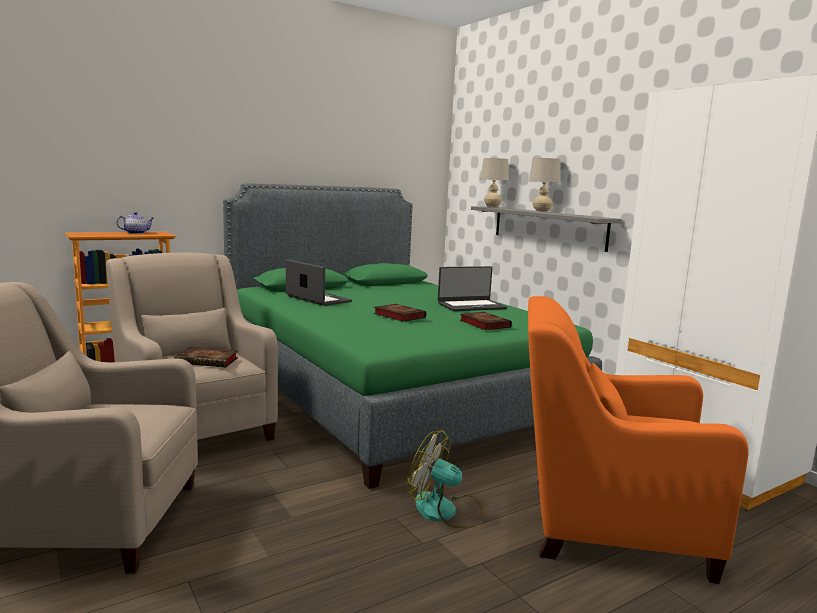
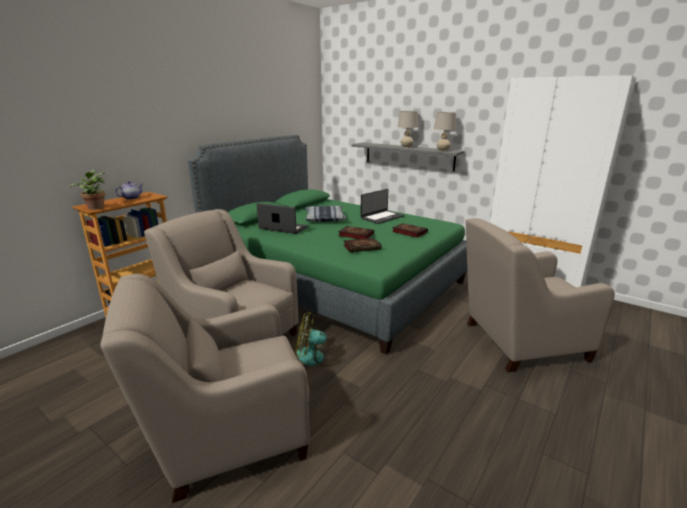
camera: 20 degrees left, 10 degrees up
(84, 235) = (96, 207): none -> potted plant
(208, 361) = (252, 294): book -> book (362, 247)
(388, 298) = (325, 218): none -> pillow
(445, 511) = (439, 357): fan -> fan (317, 357)
(492, 207) = (366, 143): beige table lamp -> beige table lamp (443, 150)
(606, 524) = (520, 342): orange armchair -> beige armchair

